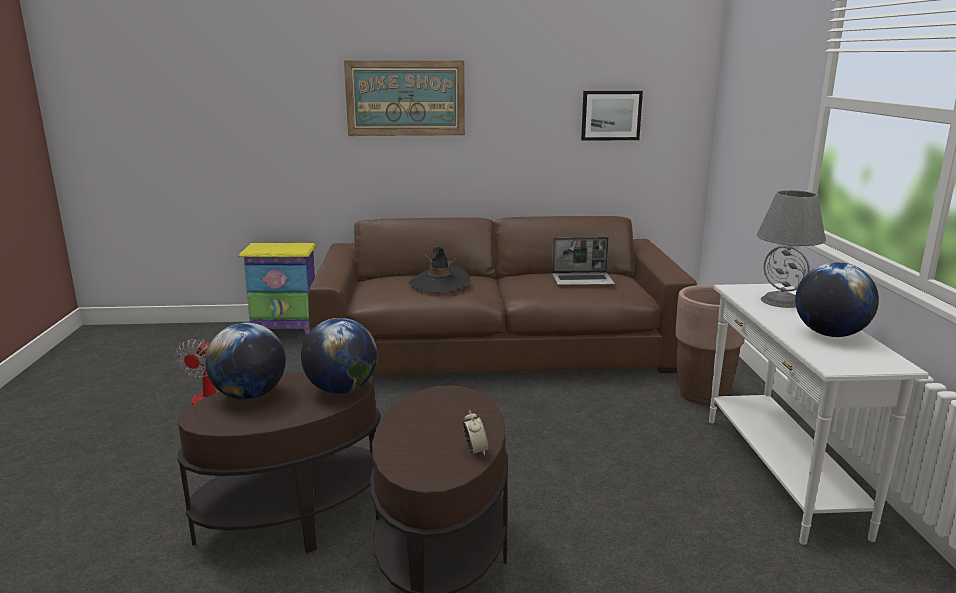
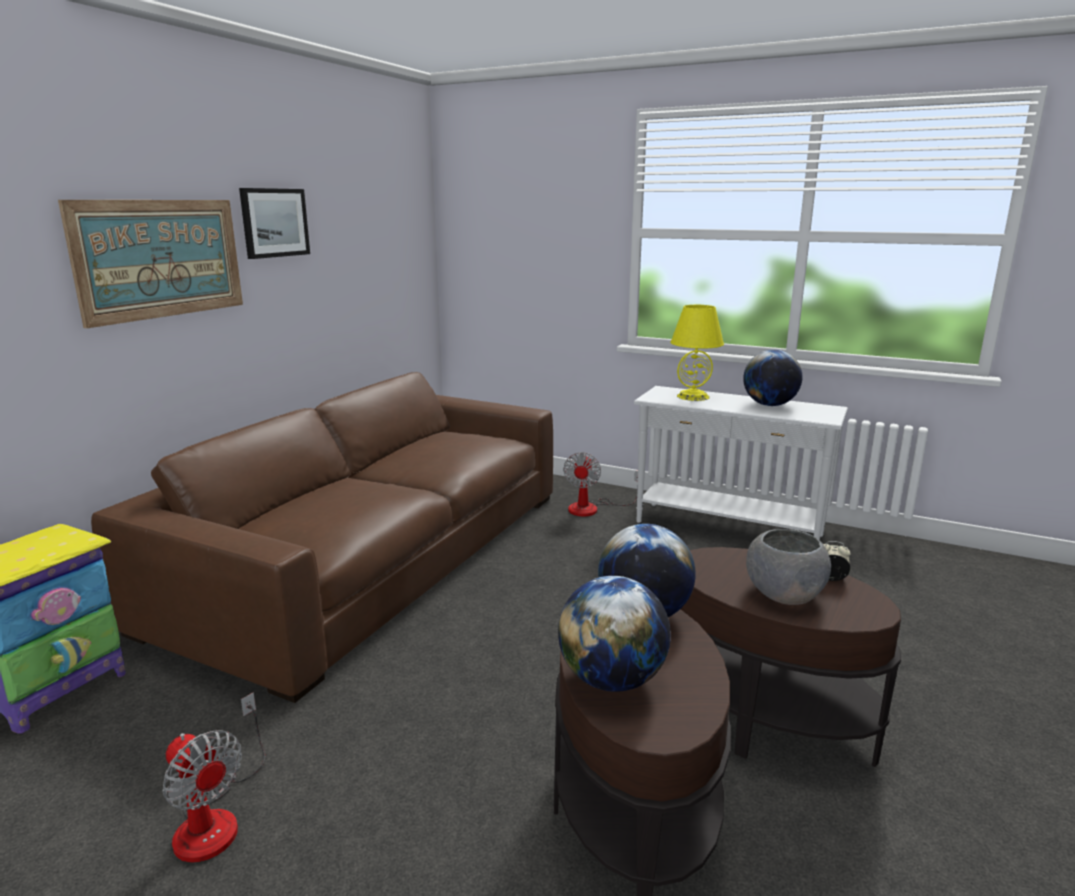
camera: 60 degrees left, 0 degrees up
(423, 434) = (784, 593): none -> grey bowl
(439, 284) = (353, 499): black hat -> none
(583, 280) = (456, 444): laptop -> none
(611, 115) = (369, 263): picture -> picture (274, 222)
(703, 395) = (592, 508): brown planter -> fan
(780, 301) = (693, 396): grey table lamp -> yellow table lamp

